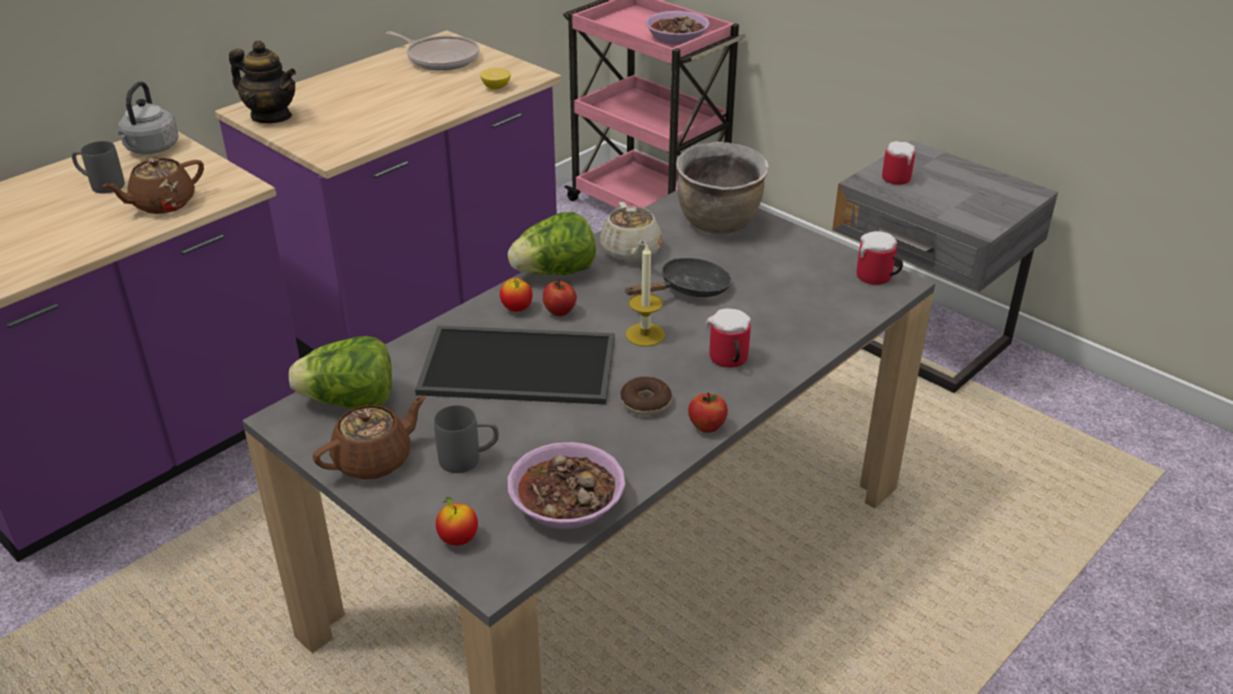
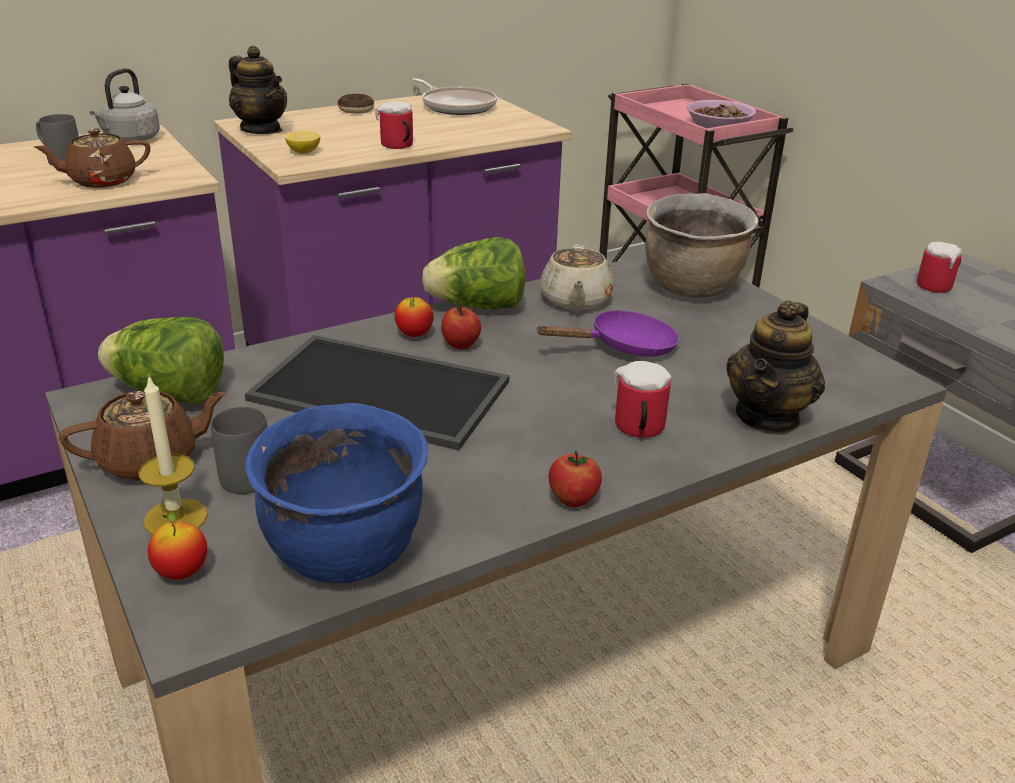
camera: 15 degrees right, 5 degrees down
(496, 87) = (497, 132): lemon -> lemon (304, 152)
(567, 501) = (346, 554): bowl -> blue cooking pot
(645, 335) = (548, 384): candle -> candle (175, 518)
(645, 403) = (509, 458): donut -> donut (356, 110)
(688, 290) = (624, 347): black frying pan -> purple frying pan
(817, 332) = (768, 417): none -> teapot
(877, 279) = (869, 372): mug -> mug (398, 146)

